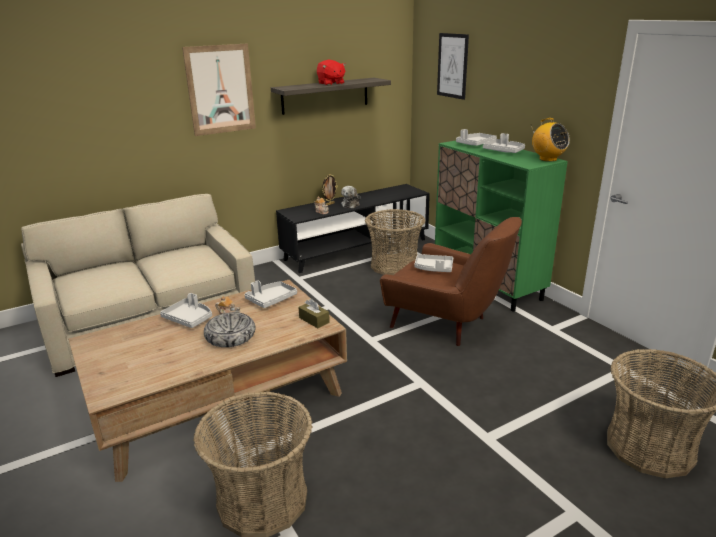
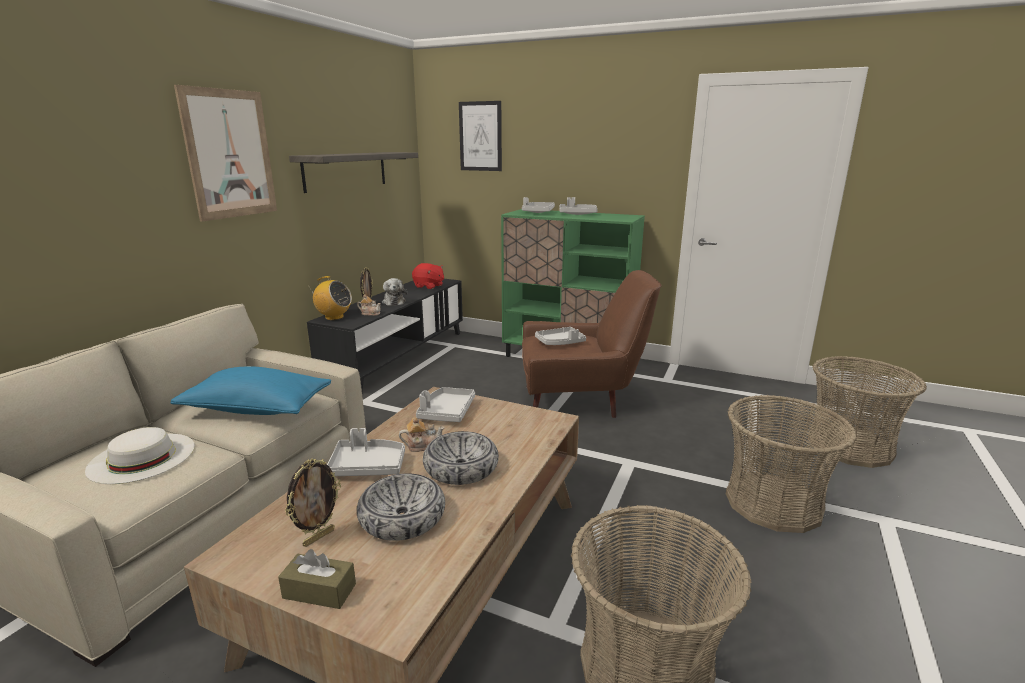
camera: 35 degrees left, 5 degrees down
(107, 279) = (142, 457): none -> white hat
(125, 346) = (318, 537): none -> picture frame
(169, 352) = (402, 517): none -> bowl
(182, 266) = (257, 409): none -> blue pillow
(314, 320) = (532, 418): brown tissue box -> brown tissue box (319, 591)
(331, 83) = (359, 153): red plush toy -> red plush toy (429, 286)
(394, 265) = (459, 363): basket -> basket (774, 503)
(547, 159) = (627, 215): radio -> radio (334, 317)

